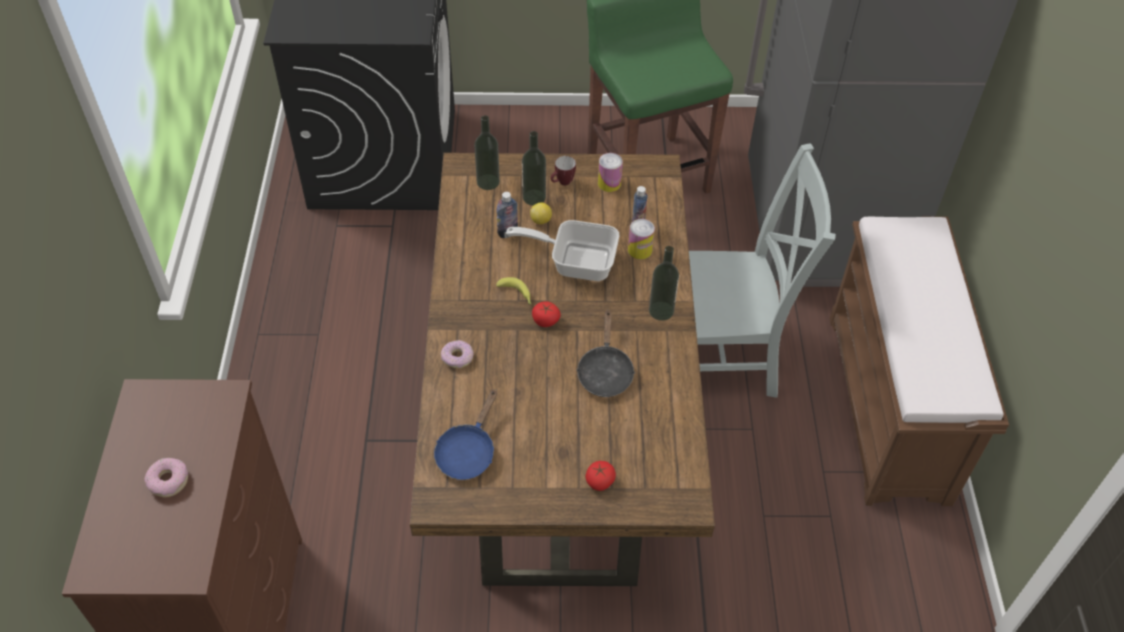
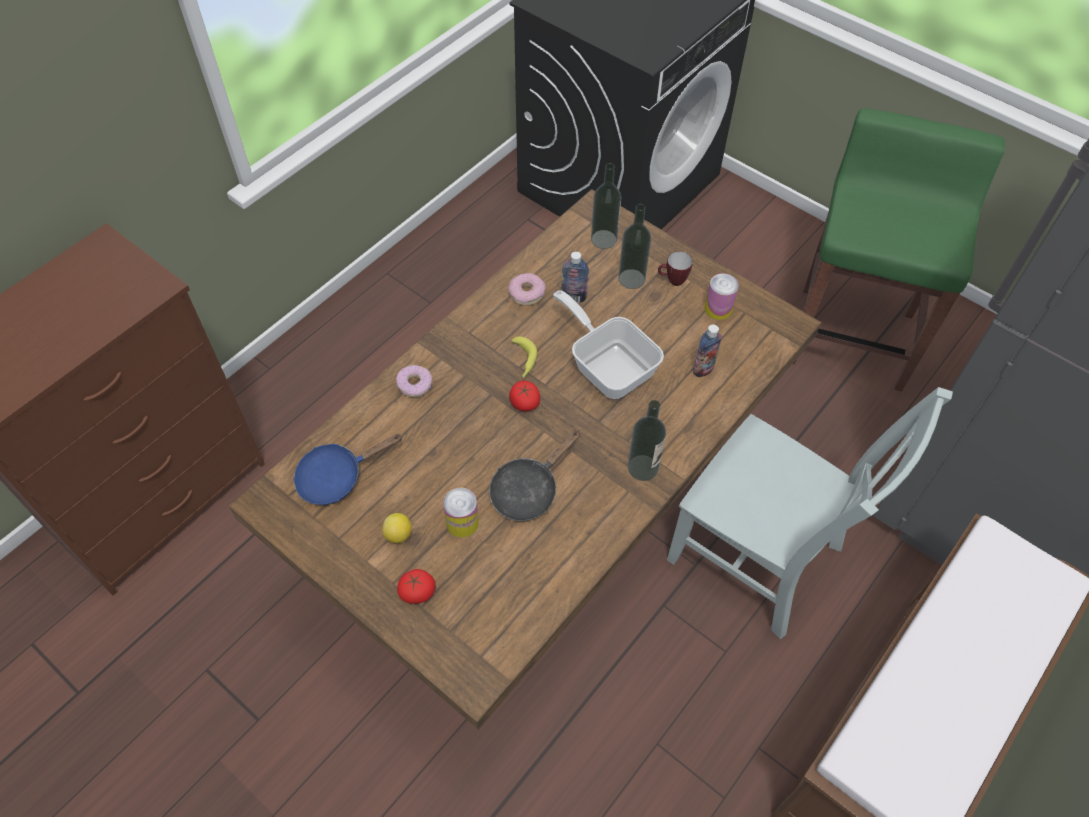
camera: 40 degrees right, 5 degrees up
(168, 481) = (46, 328): donut -> donut (527, 293)
(541, 220) = (616, 305): lemon -> lemon (399, 535)
(640, 250) = (682, 393): can -> can (462, 522)

